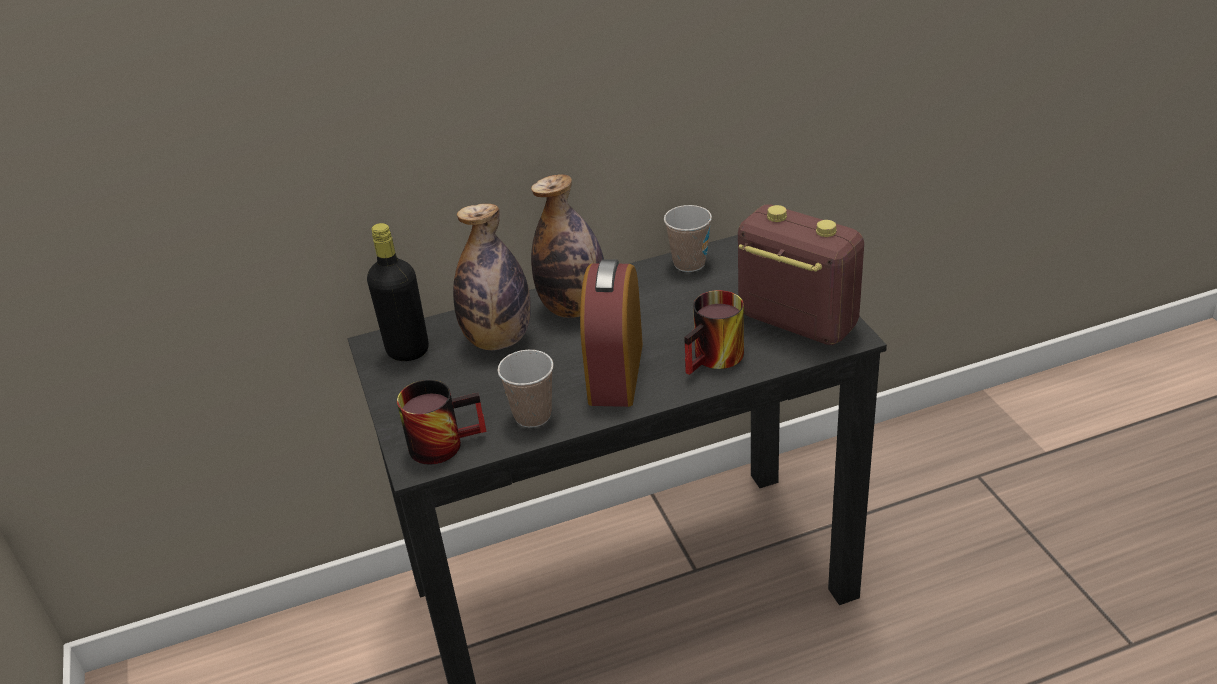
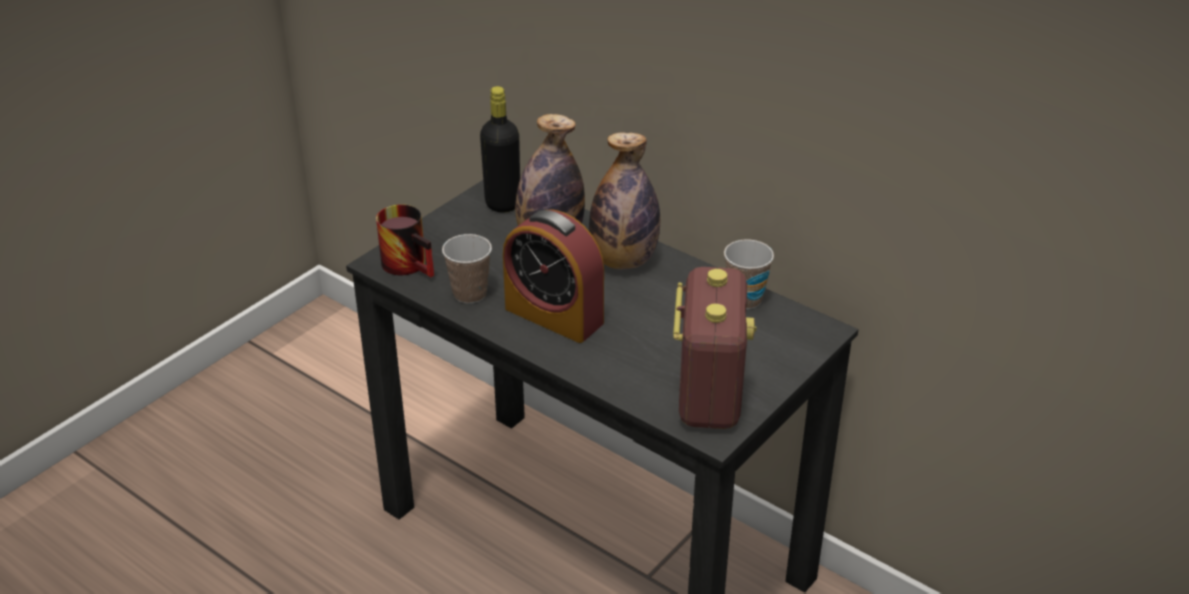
camera: 55 degrees right, 0 degrees up
(616, 373) = (554, 315): alarm clock -> alarm clock turned 120 degrees counterclockwise
(717, 360) = (614, 364): mug -> none

